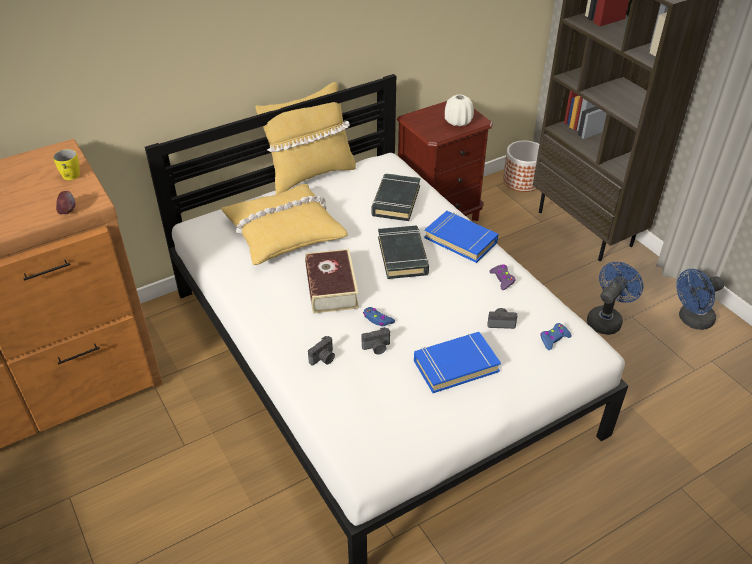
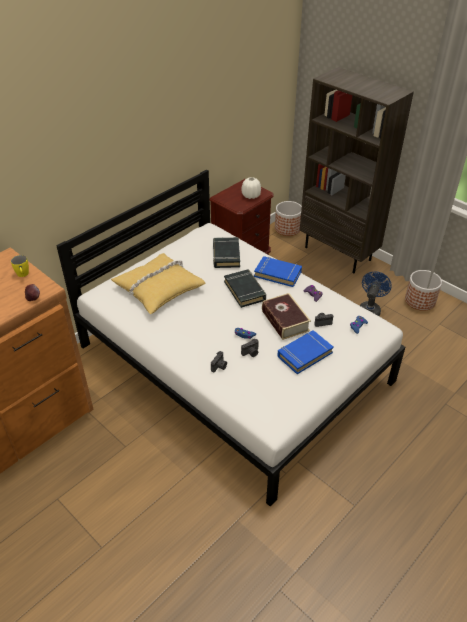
camera: 15 degrees left, 0 degrees up
(310, 175) = (160, 247): yellow pillow -> none
(331, 288) = (206, 320): book -> book (285, 321)
(691, 320) = (420, 301): blue fan -> planter

